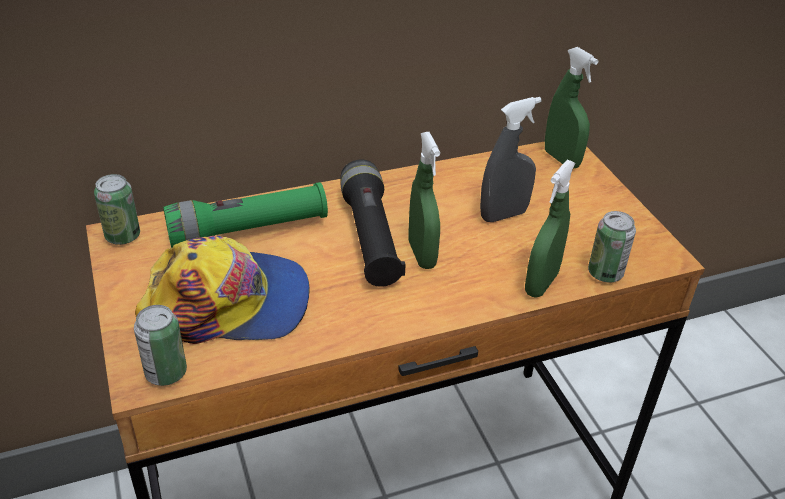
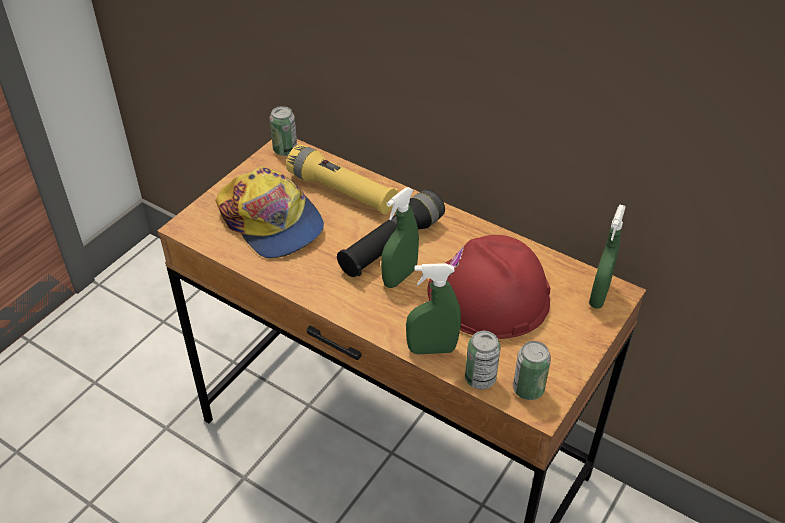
camera: 55 degrees right, 5 degrees up
(166, 373) = (199, 231): can -> can (528, 389)
(248, 230) = (341, 192): green flashlight -> yellow flashlight
(503, 215) = (488, 295): grey spray bottle -> red hard hat

